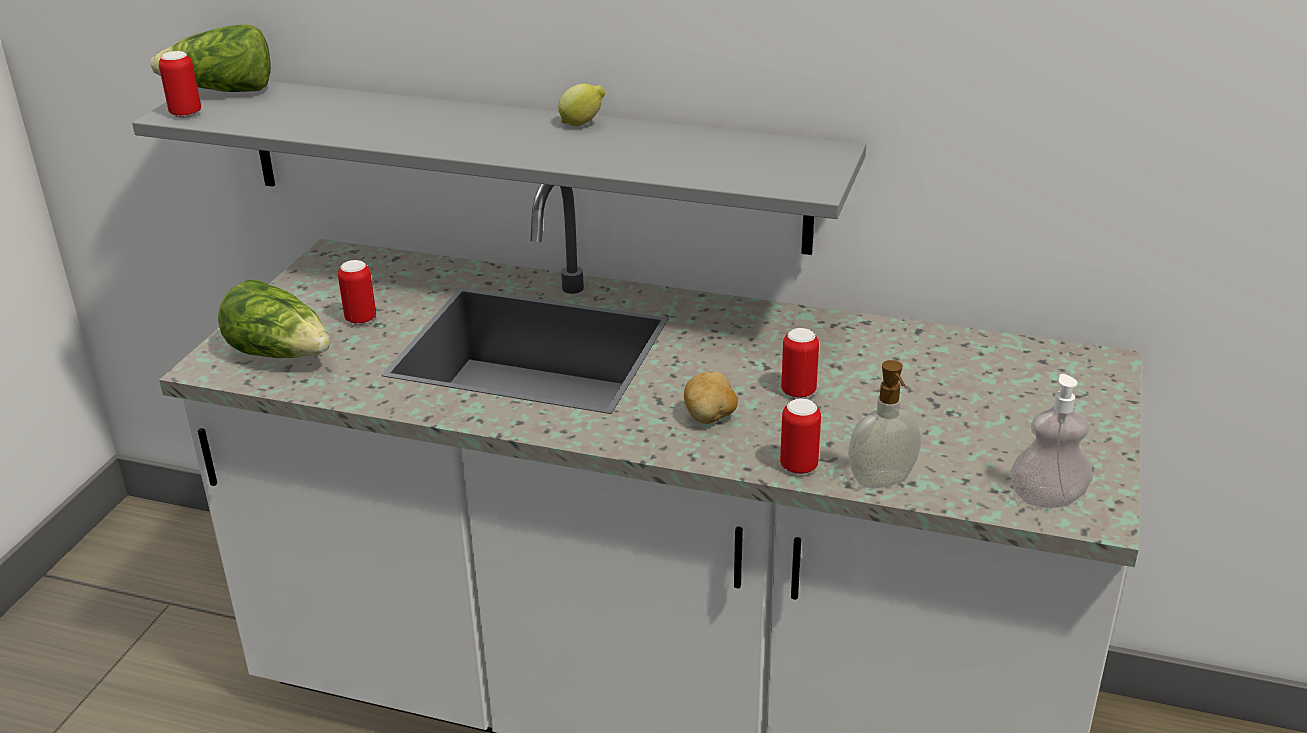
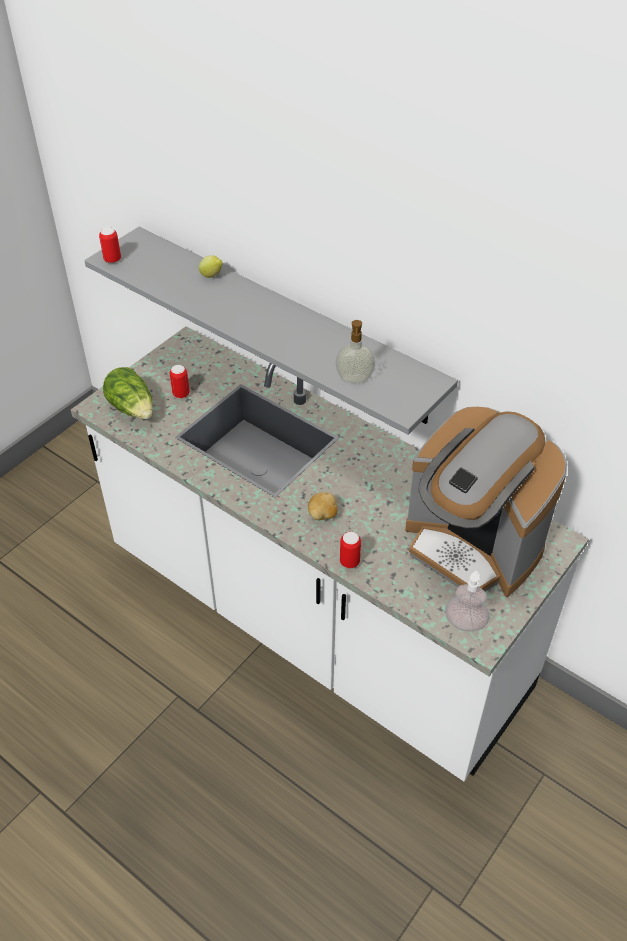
camera: 20 degrees right, 15 degrees up
(223, 92) = (138, 244): lettuce -> none
(582, 124) = (311, 322): lemon -> lemon (212, 276)
(798, 392) = (378, 511): can -> none
(882, 481) = (386, 585): soap dispenser -> soap dispenser (354, 380)
(980, 400) = (472, 546): none -> coffee machine

